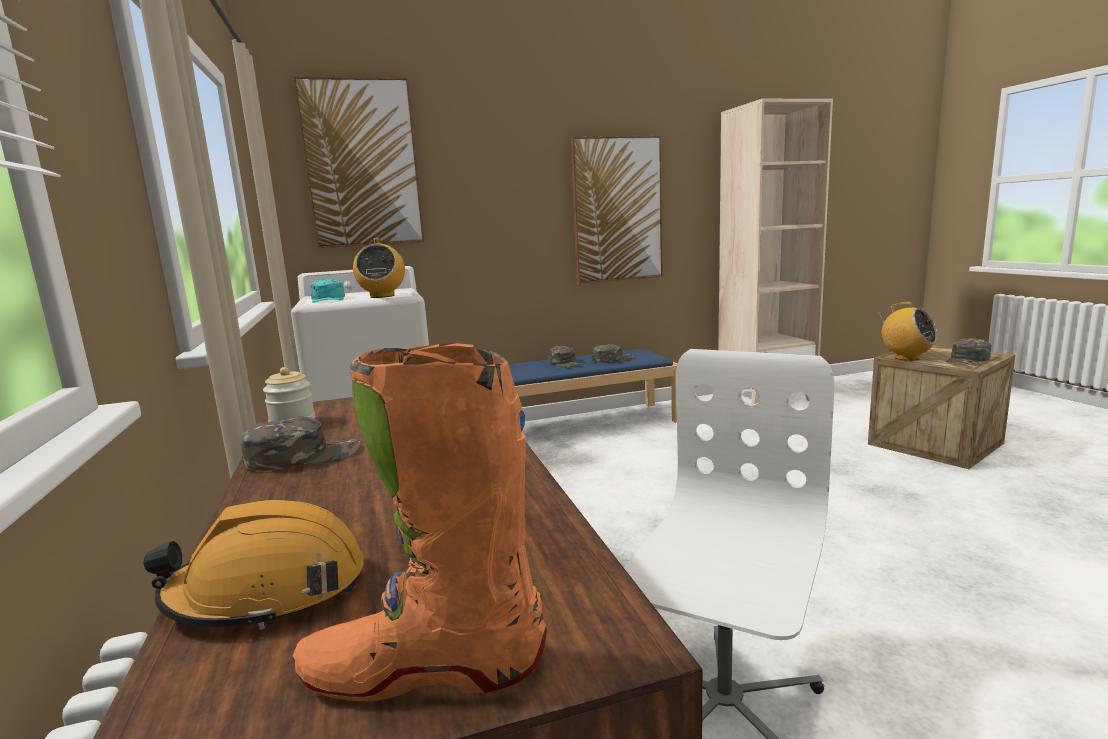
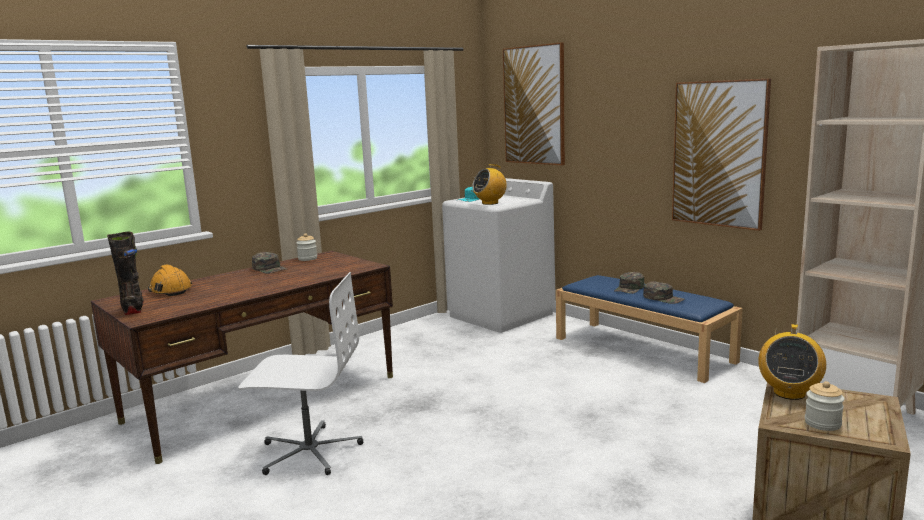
camera: 65 degrees right, 0 degrees up
(425, 671) = (133, 308): orange boot -> black boot
(968, 360) = (822, 423): green cap -> jar

